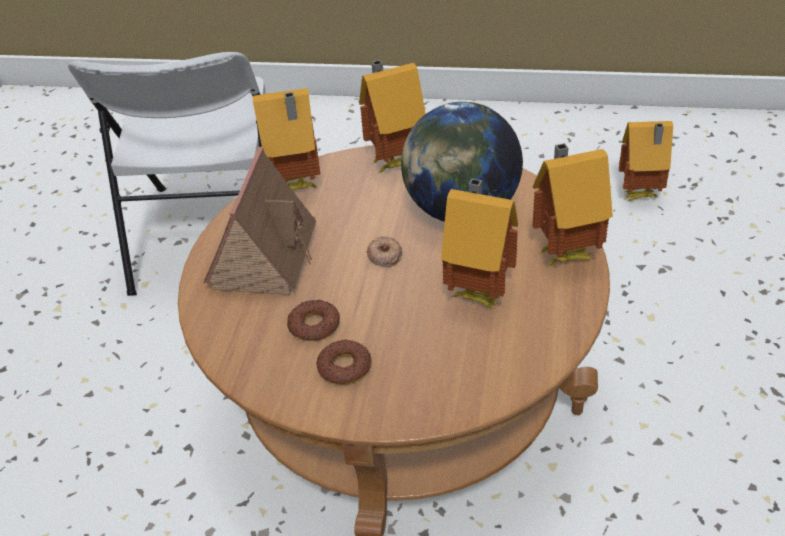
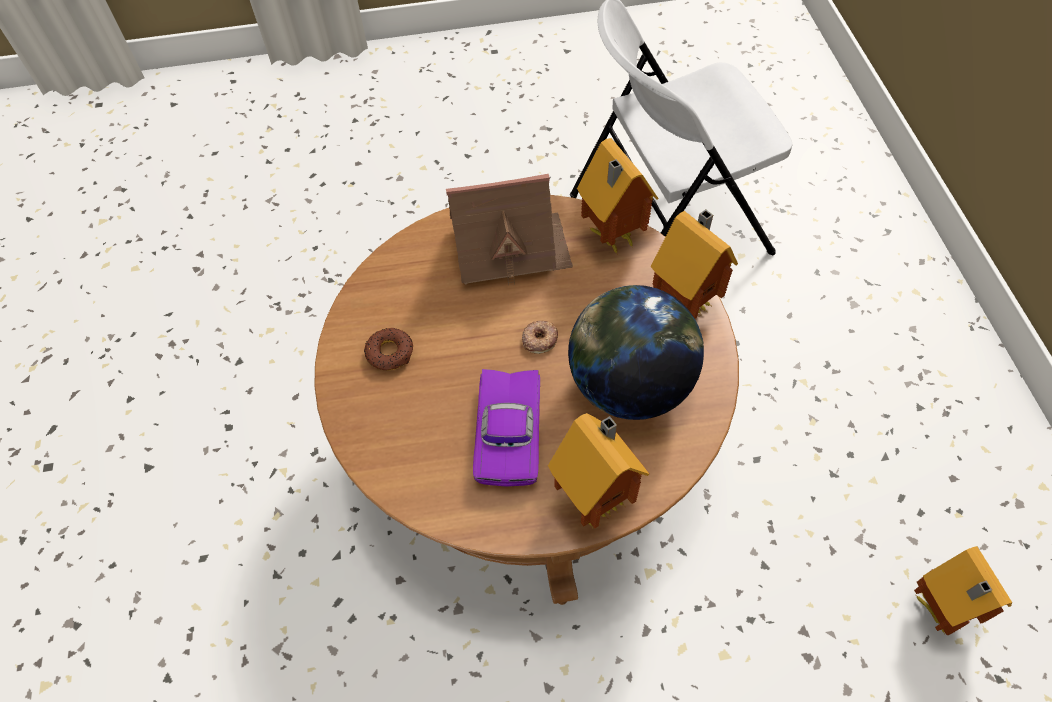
camera: 70 degrees right, 15 degrees up
(314, 325) = (432, 314): donut -> none
(479, 292) = (512, 433): toy house -> purple toy car

